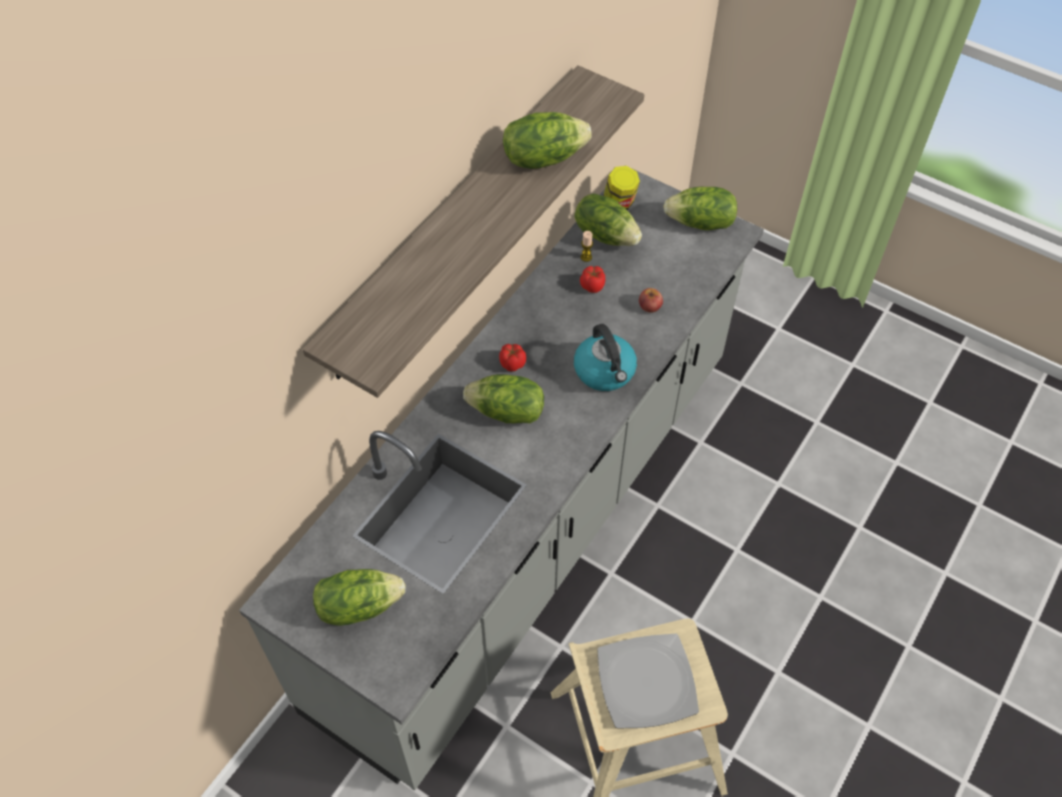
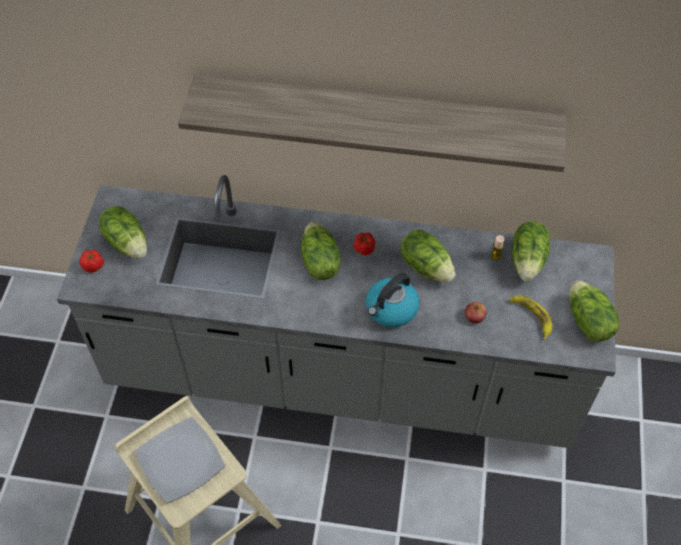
camera: 65 degrees right, 0 degrees up
(543, 157) = (447, 130): lettuce -> lettuce (426, 266)
(592, 285) = (470, 271): tomato -> tomato (94, 266)
(620, 203) = (568, 257): jar -> none
(673, 262) = (531, 316): none -> banana

